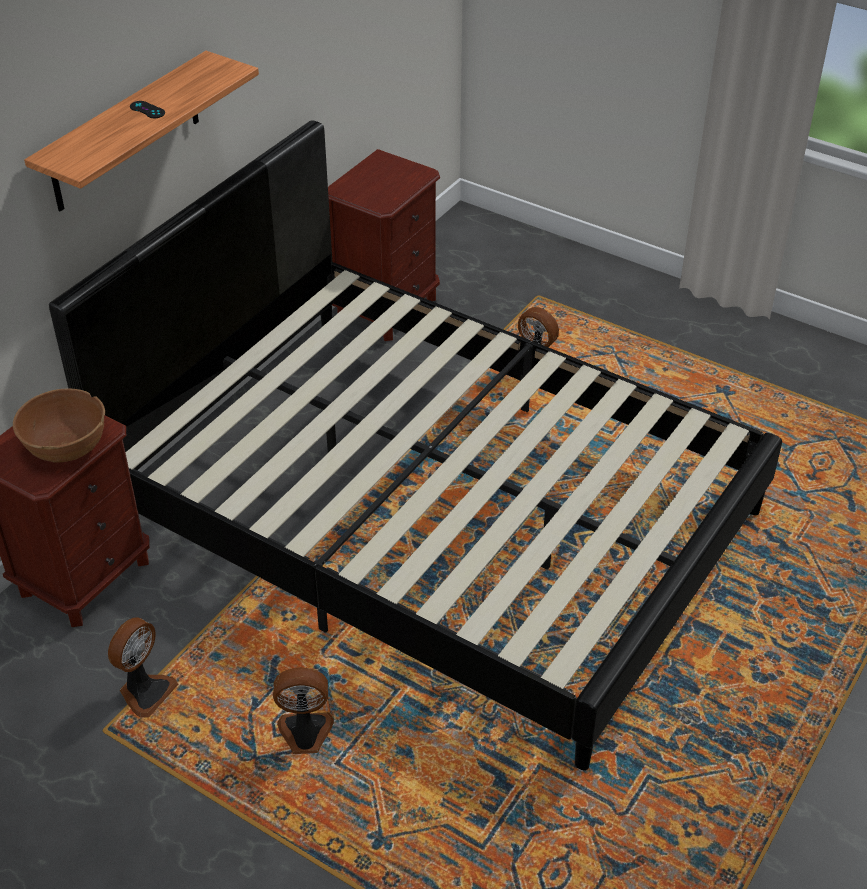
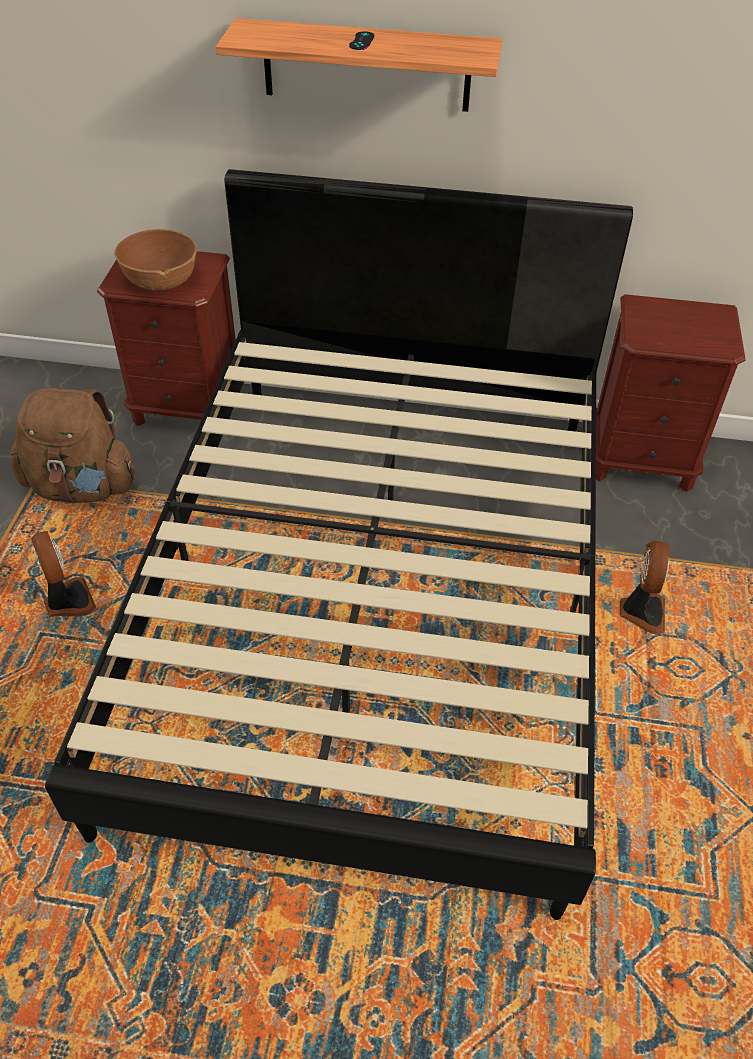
camera: 65 degrees right, 5 degrees up
(145, 692) = (82, 487): fan -> brown backpack

